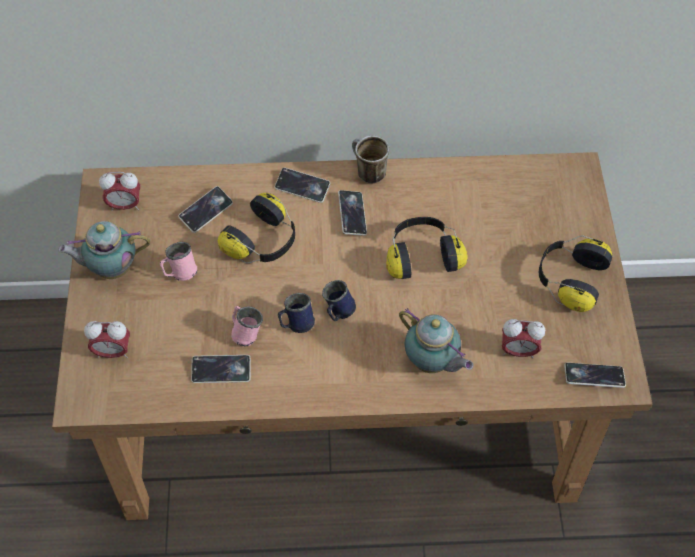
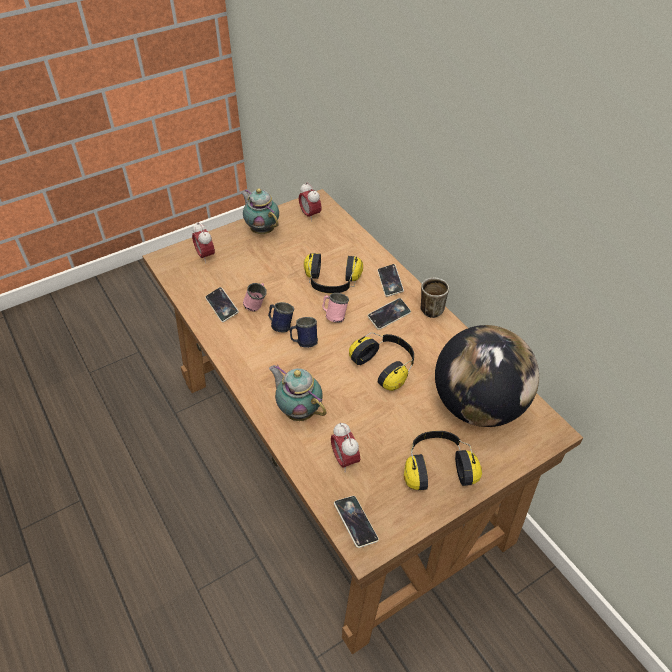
camera: 60 degrees right, 10 degrees down
(180, 272) = (280, 257): pink mug -> pink mug (334, 316)
(206, 211) = (333, 248): phone -> none
(432, 362) = (298, 410): teapot -> teapot turned 120 degrees clockwise
(518, 207) = (478, 406): none -> globe

